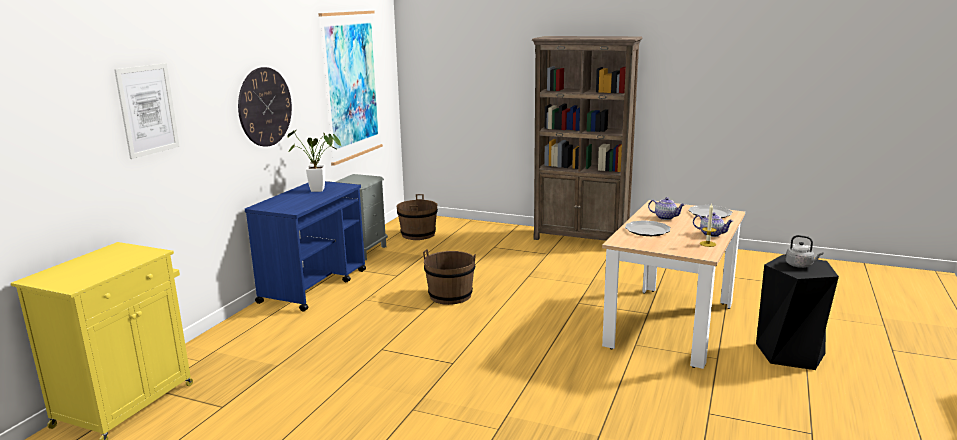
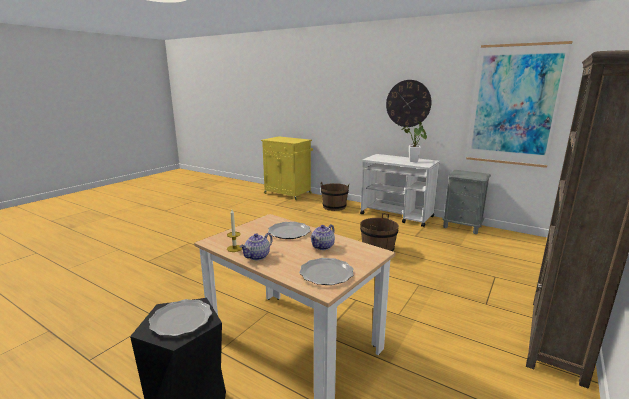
camera: 100 degrees right, 0 degrees up
(148, 110) = (335, 91): picture -> none
(314, 285) = (397, 215): blue cart -> white cart
(418, 234) = (513, 246): brown bucket -> brown bucket (334, 207)
(800, 265) = (181, 320): grey kettle -> plate

